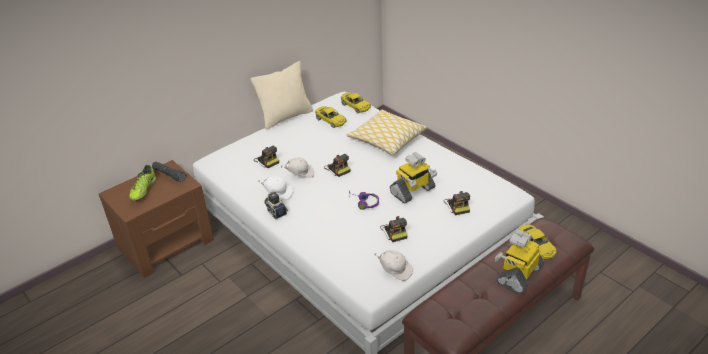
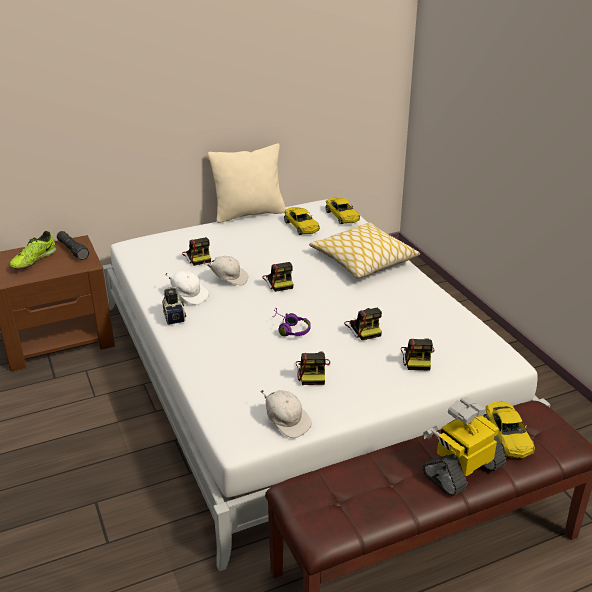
camera: 15 degrees right, 5 degrees down
(413, 191) = (363, 328): toy robot -> camera

